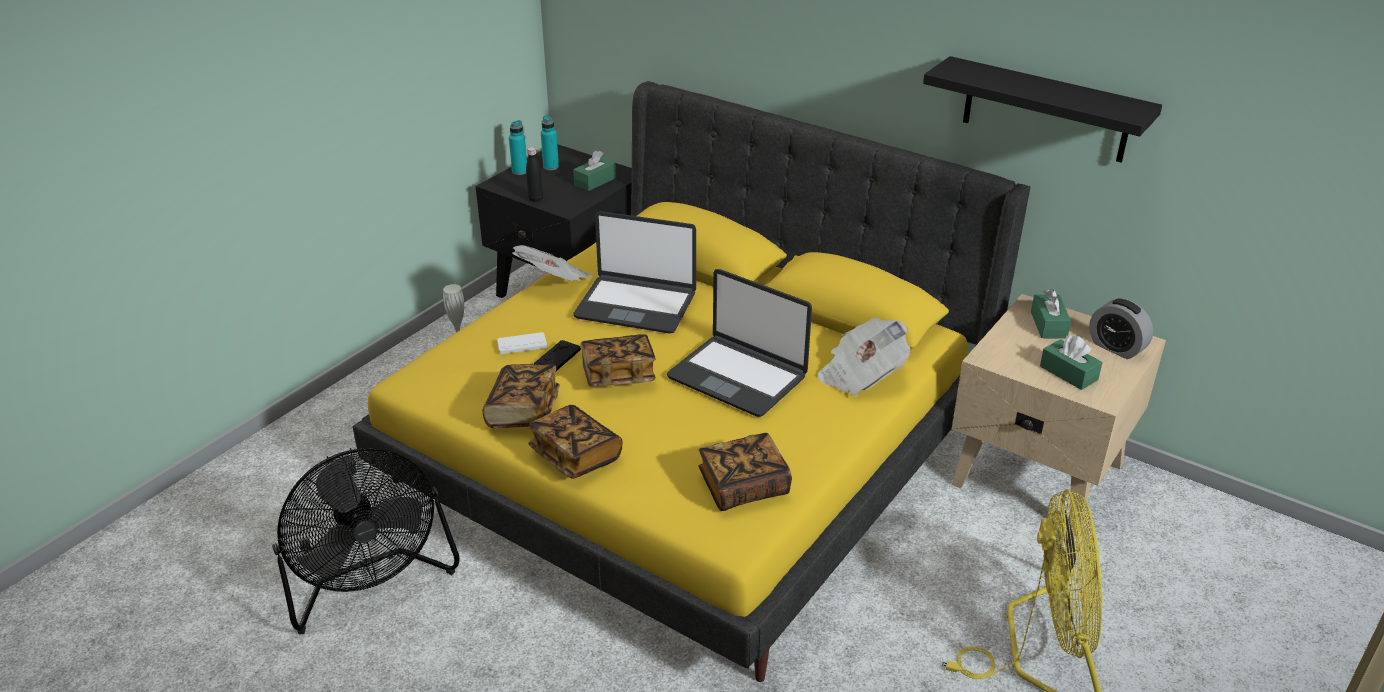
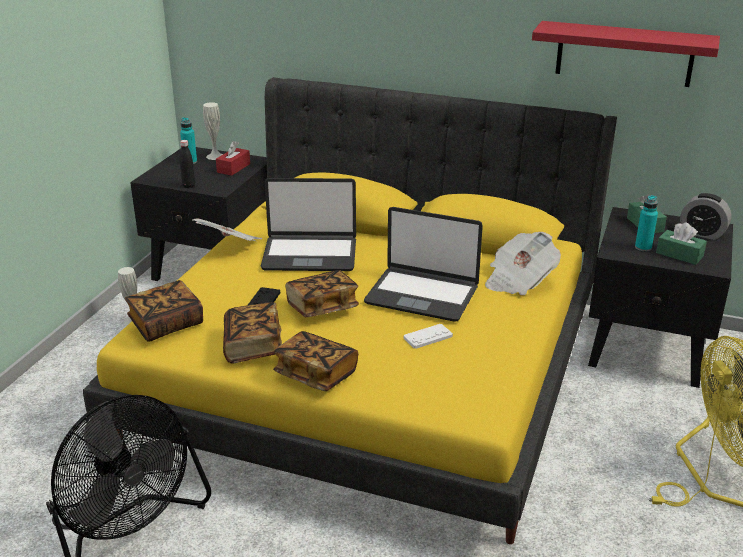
camera: 15 degrees left, 5 degrees down
(519, 171) = (164, 168): turquoise bottle -> turquoise bottle (643, 247)
(522, 344) = (226, 296): white game controller -> white game controller (428, 337)
(581, 162) = (215, 156): none -> white vase
(595, 181) = (233, 168): green tissue box -> red tissue box
(743, 487) = (471, 375): book -> book (166, 324)
(1040, 475) = (649, 348): beige nightstand -> black nightstand
(1045, 110) = (624, 54): black shelf -> red shelf

